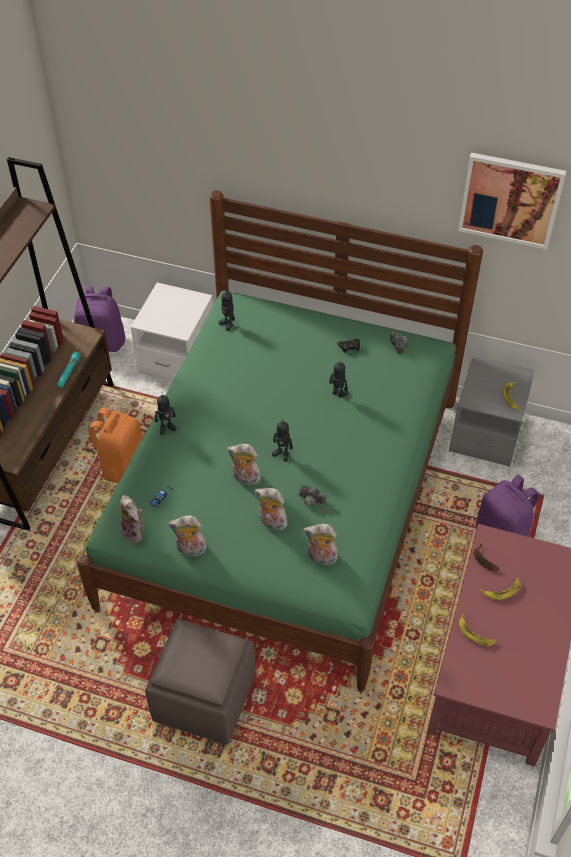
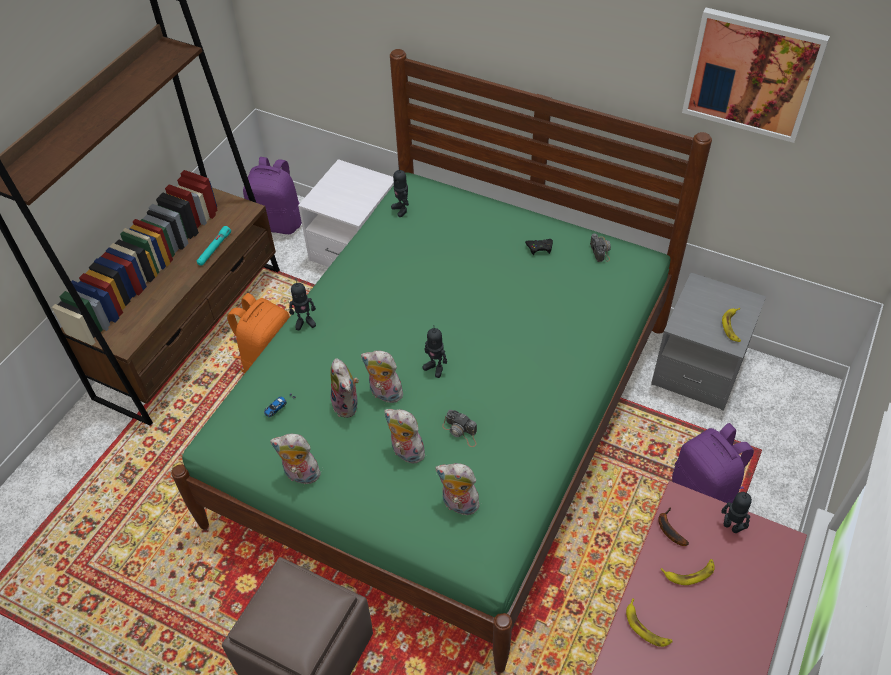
camera: 10 degrees right, 0 degrees up
(135, 532) = (240, 445): plush toy -> plush toy (348, 405)
(338, 394) = (516, 302): toy robot -> toy robot (731, 526)

